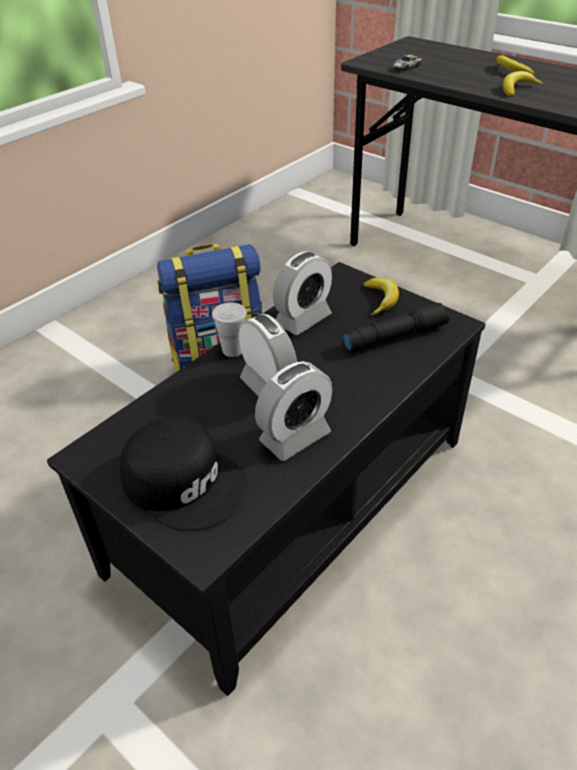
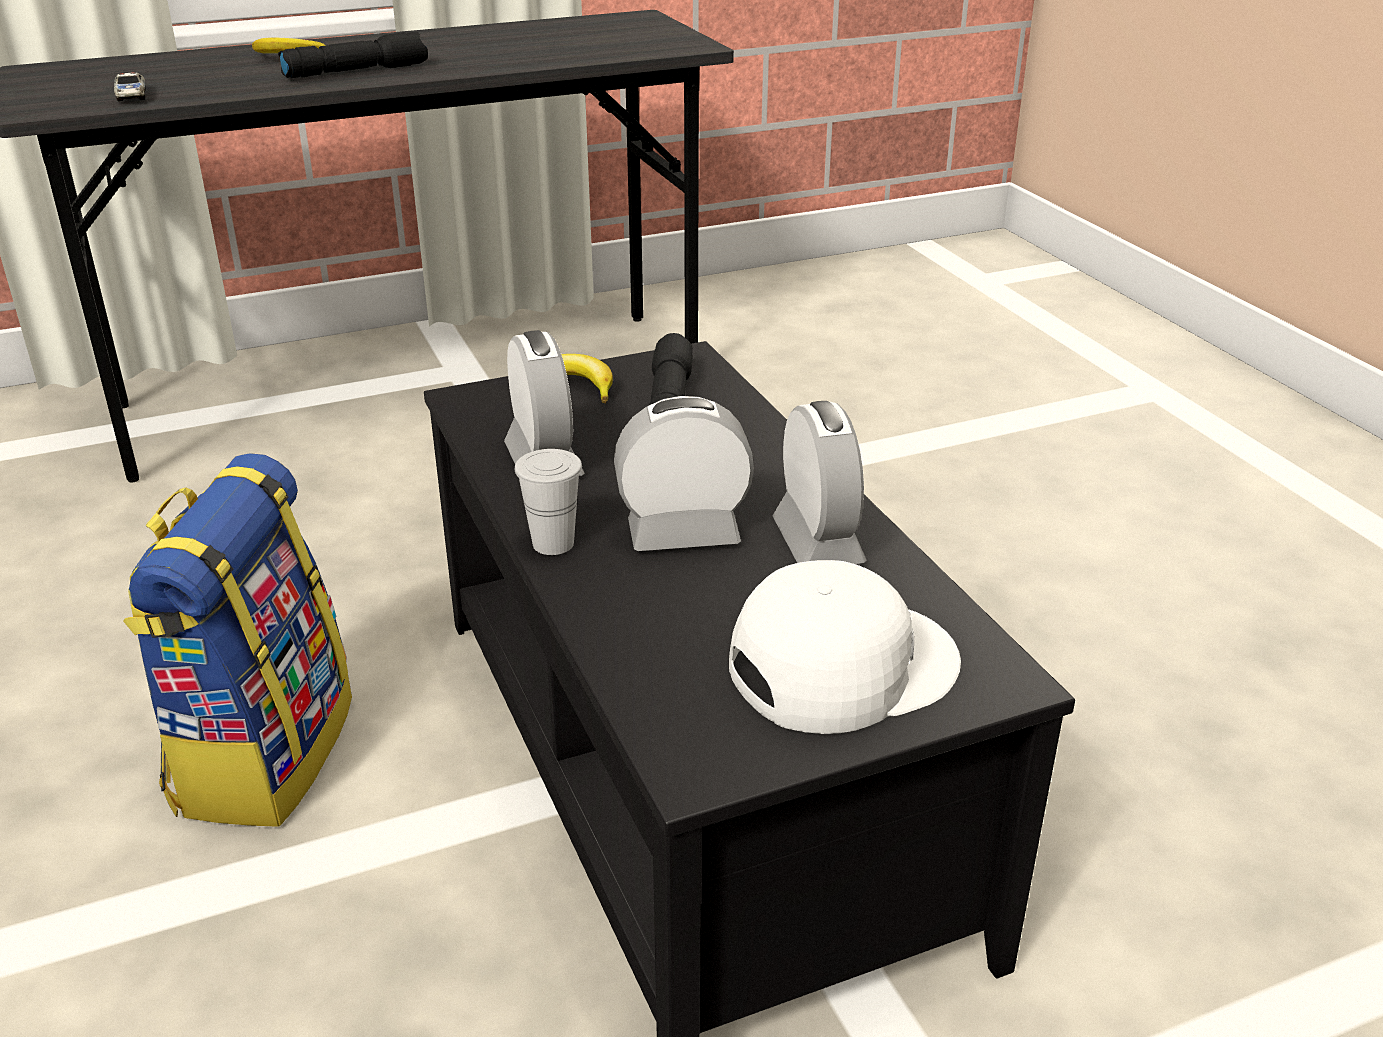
camera: 65 degrees left, 10 degrees down
(185, 480) = (840, 665): black cap -> white cap
(517, 89) = (357, 71): banana -> black flashlight

